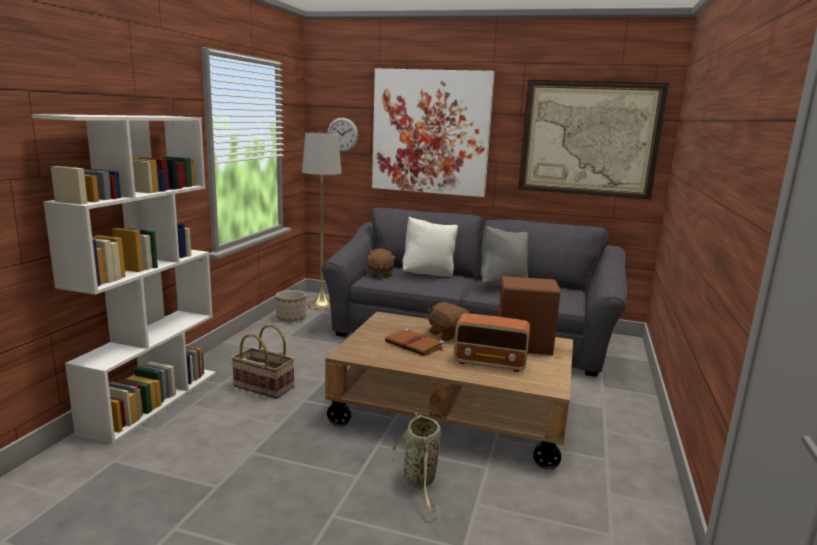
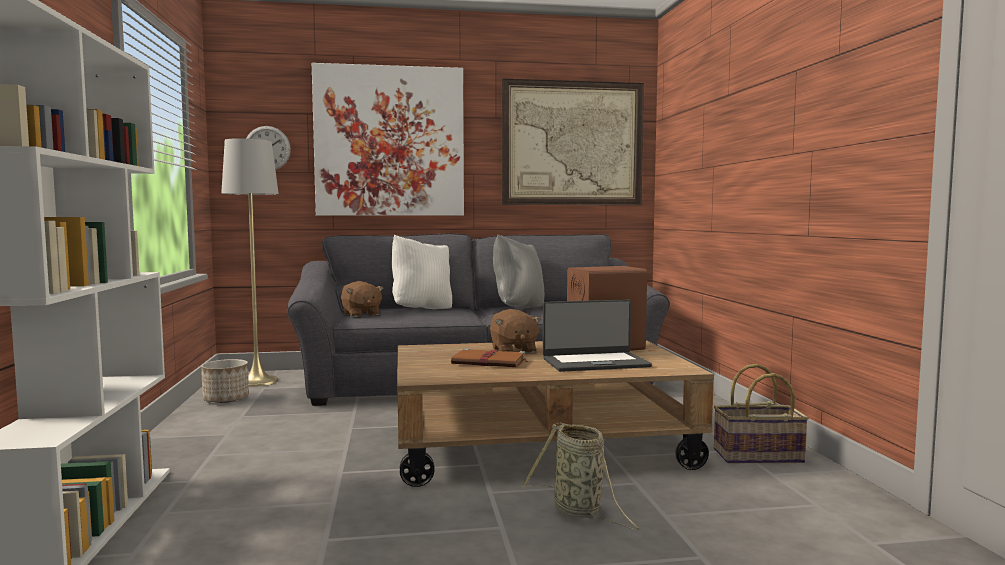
camera: 25 degrees left, 10 degrees down
(263, 387) = (263, 471): basket -> basket (758, 456)
(448, 334) = (513, 350): brown plush toy -> brown plush toy turned 135 degrees counterclockwise
(490, 363) = (595, 362): radio -> laptop

